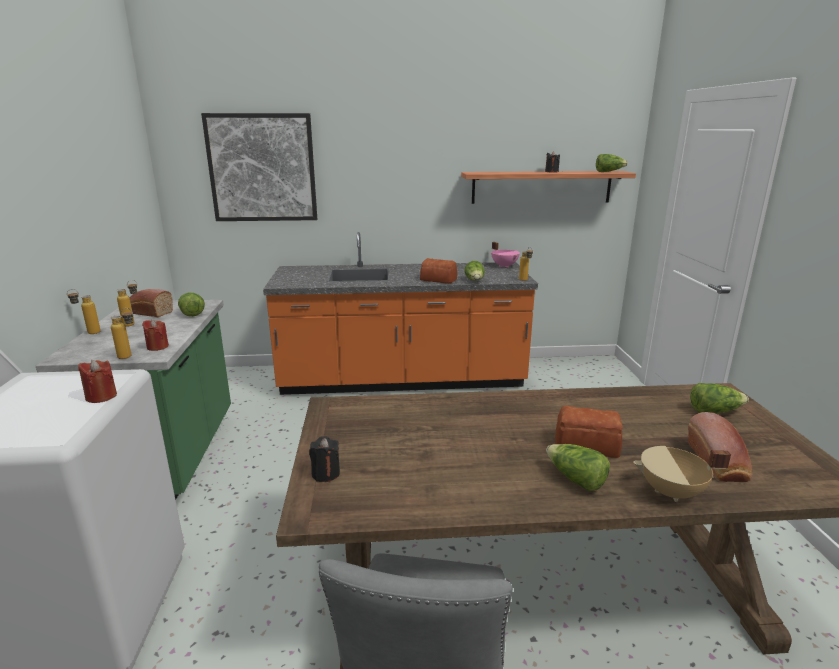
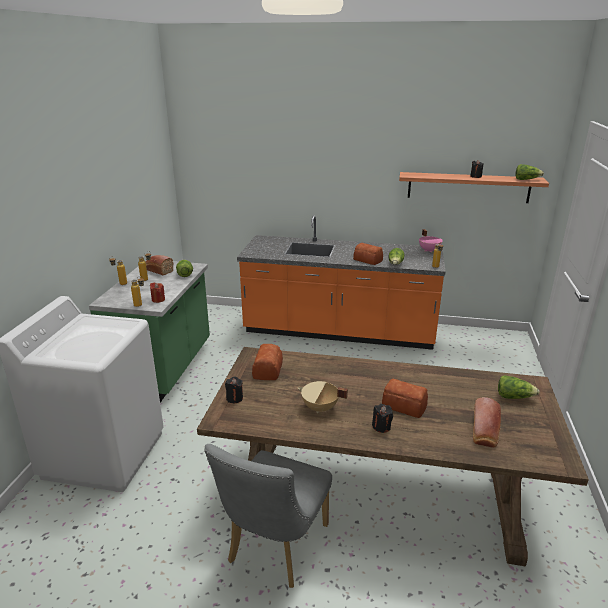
camera: 15 degrees right, 5 degrees up
(101, 396) = (119, 335): red candle -> none
(262, 168) = (247, 162): picture -> none
(360, 424) = (267, 370): none -> bread
(575, 479) = (381, 427): lettuce -> black candle
(671, 493) = (437, 445): beige cooking pot -> beige cooking pot (320, 408)

